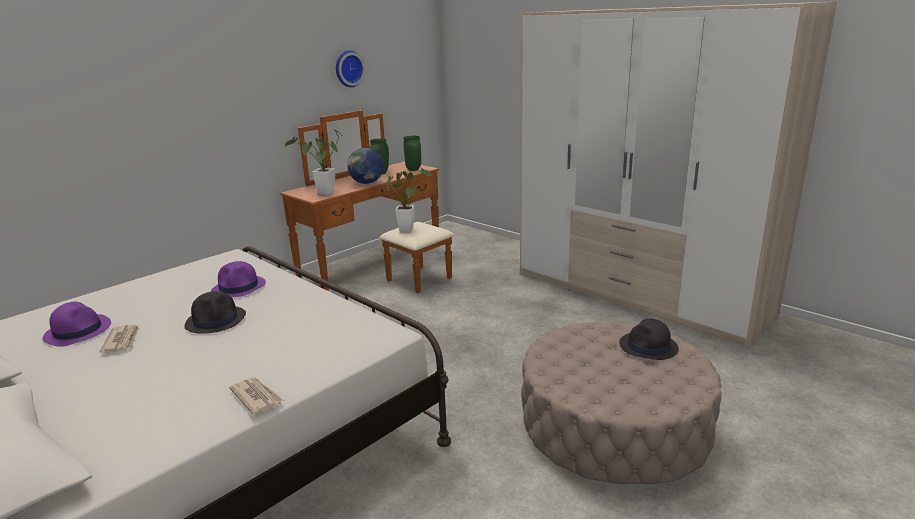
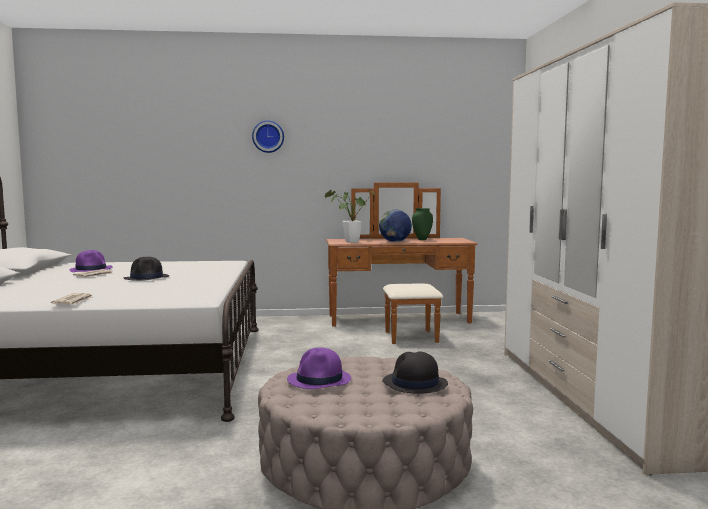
camera: 40 degrees right, 15 degrees down
(239, 287) = (195, 271): purple hat -> purple hat (319, 380)
(348, 69) = (410, 146): wall clock -> wall clock (268, 136)
(407, 228) = (406, 284): potted plant -> none
(413, 170) = (452, 241): green vase -> none

